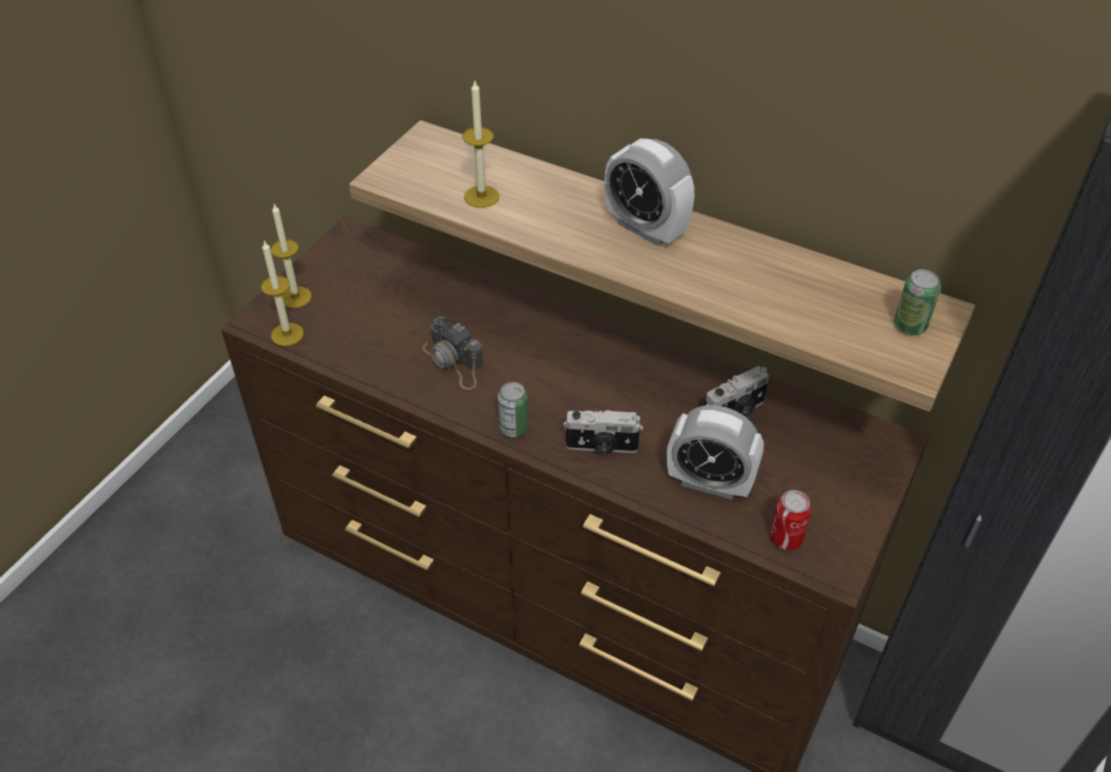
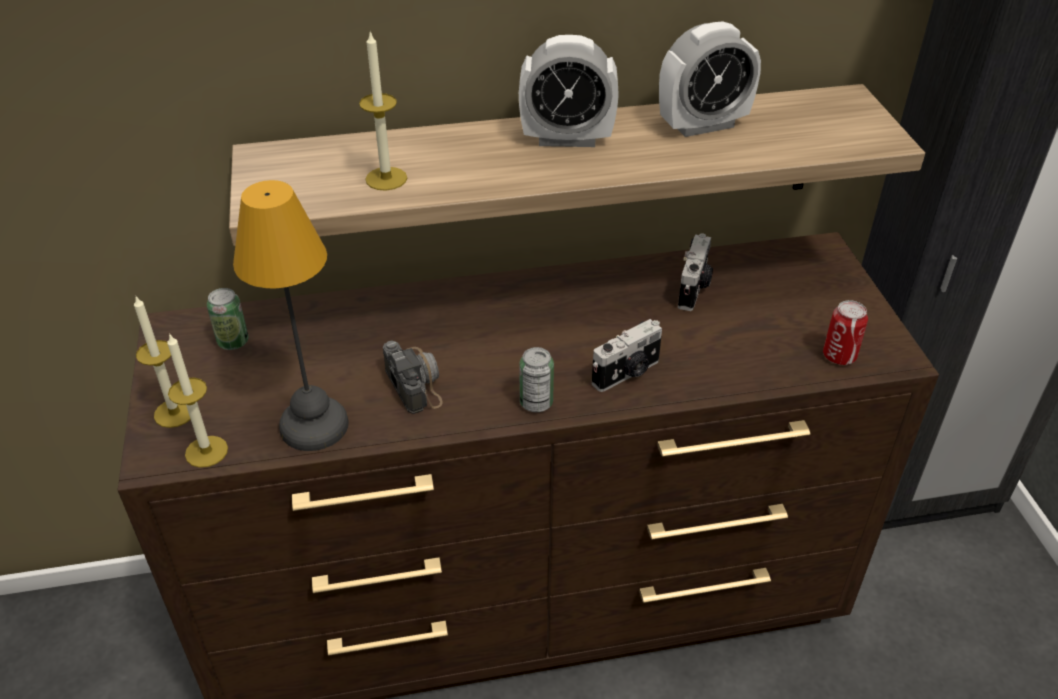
camera: 40 degrees left, 5 degrees down
(361, 357) = (314, 427): none -> table lamp
(454, 361) = (414, 380): camera -> camera turned 120 degrees counterclockwise
(709, 482) = (740, 350): alarm clock -> alarm clock (703, 125)
(910, 326) = (845, 115): can -> can (233, 342)

